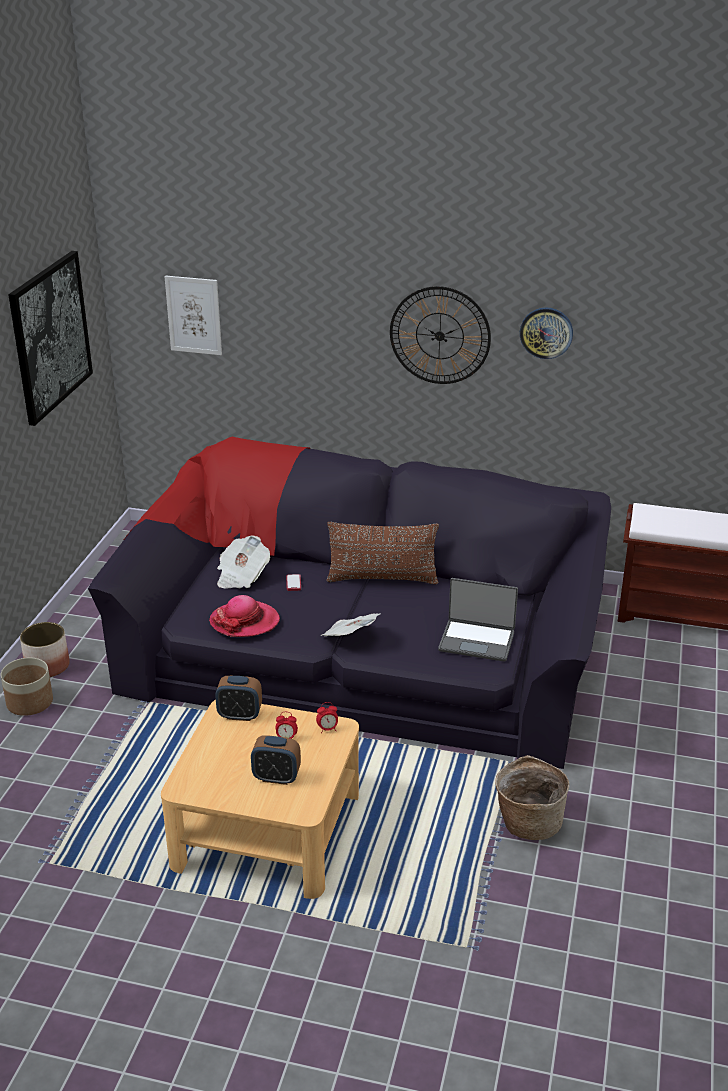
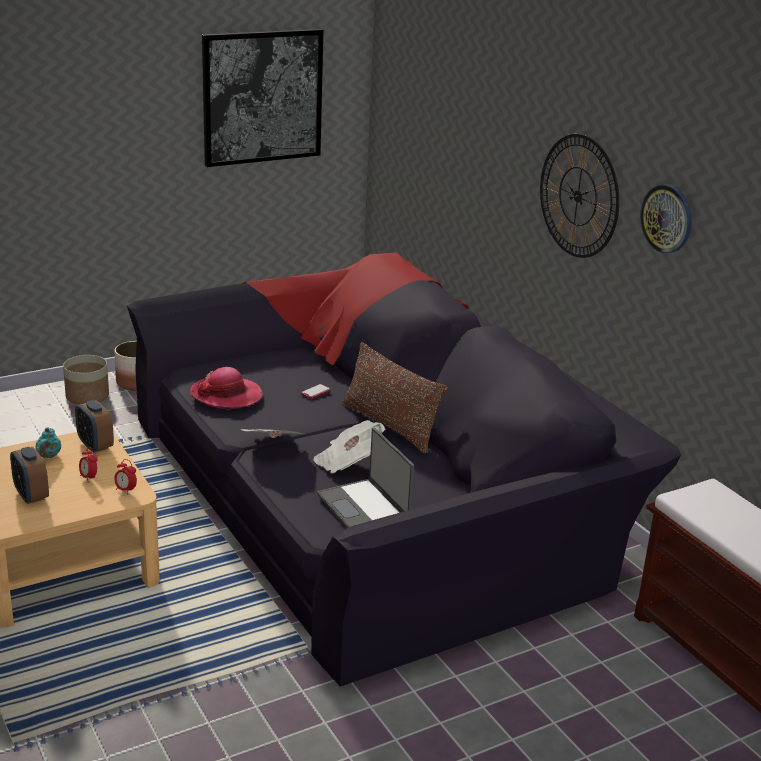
camera: 45 degrees right, 5 degrees down
(194, 315) = (416, 125): picture -> none
(225, 744) = (48, 456): none -> turquoise teapot
(241, 576) = (287, 368): newspaper -> newspaper (348, 462)
(528, 822) = (232, 701): basket -> none

